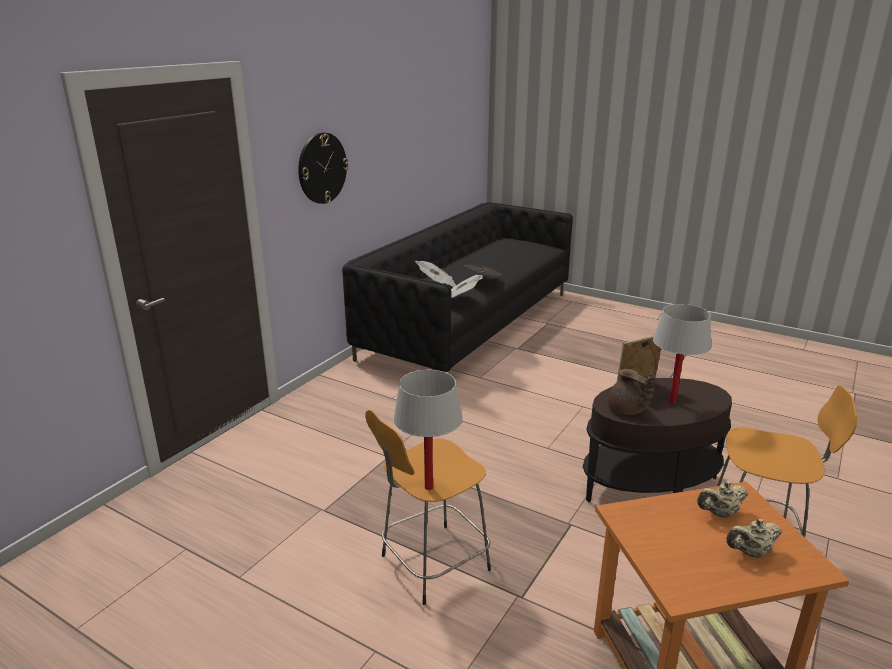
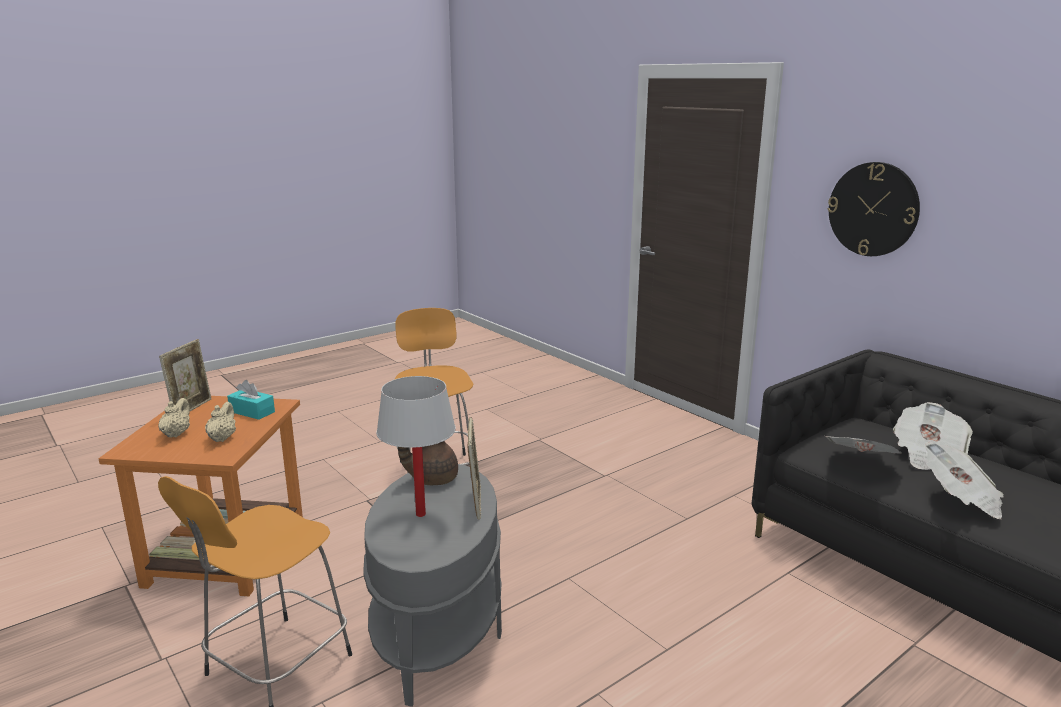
camera: 110 degrees right, 5 degrees down
(429, 487) = (409, 374): white table lamp -> none
(650, 487) = (438, 632): brown side table -> grey side table
(654, 524) = (252, 412): none -> turquoise tissue box
(697, 580) = (191, 409): none -> picture frame

